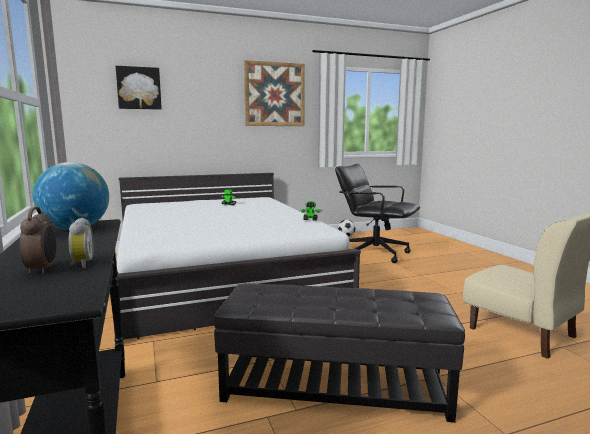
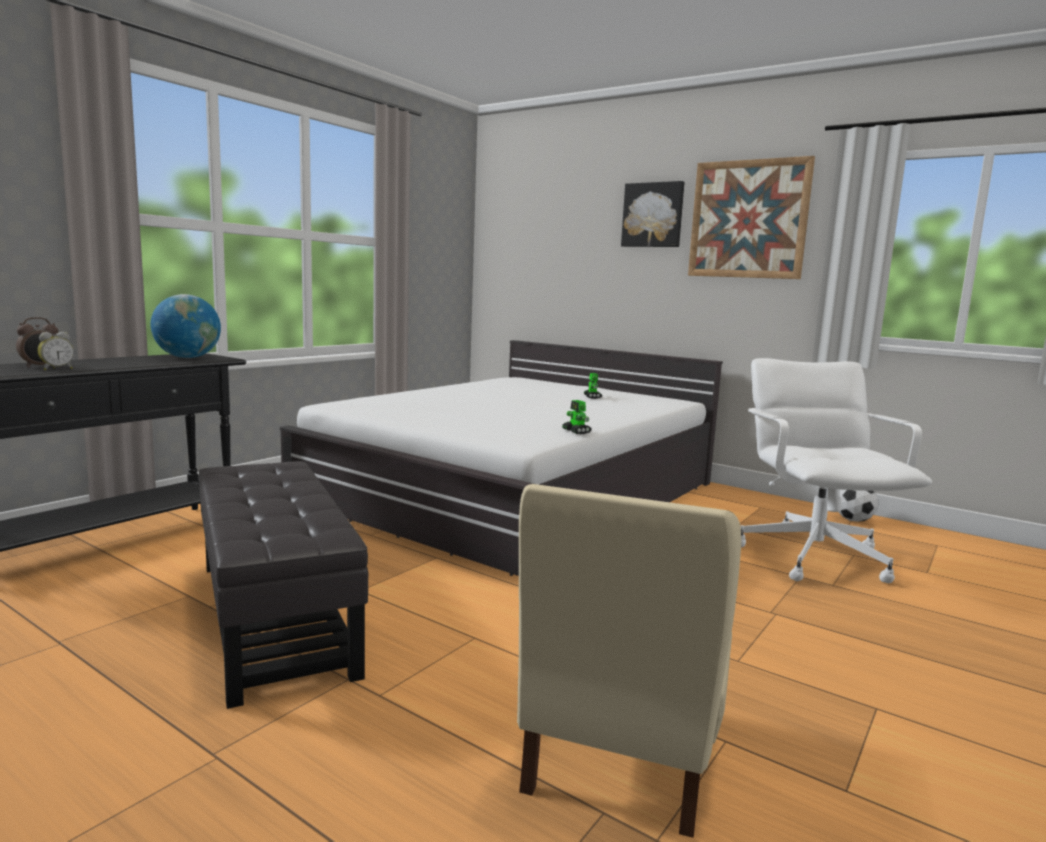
camera: 55 degrees right, 0 degrees up
(139, 88) = (551, 220): picture -> picture (653, 215)
(374, 253) = (814, 556): black office chair -> white office chair

